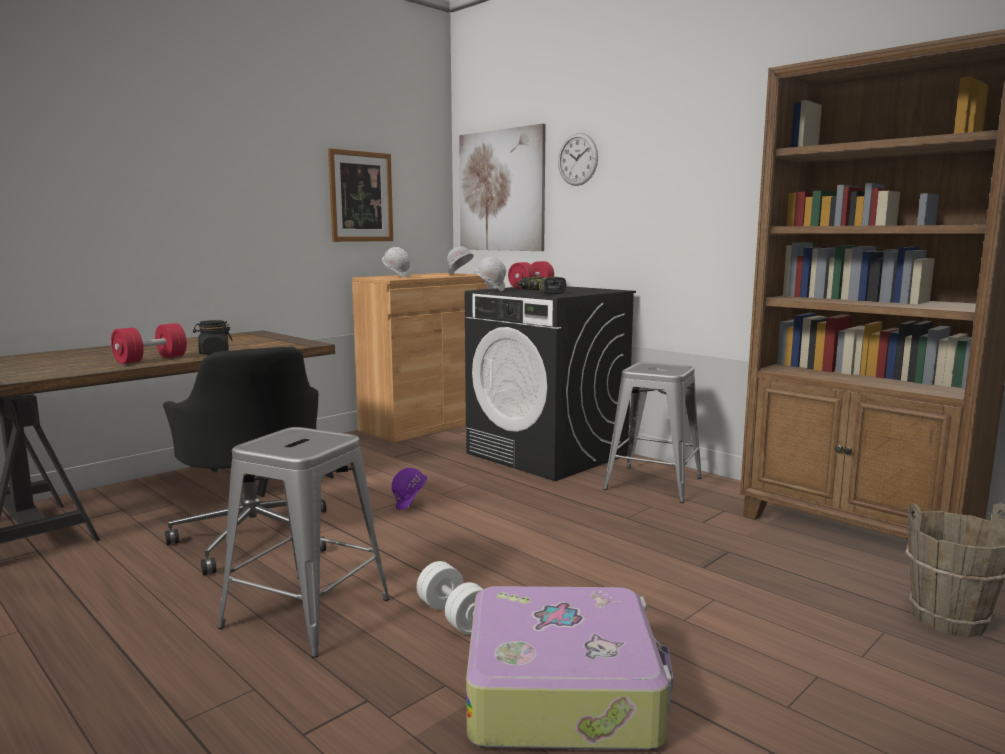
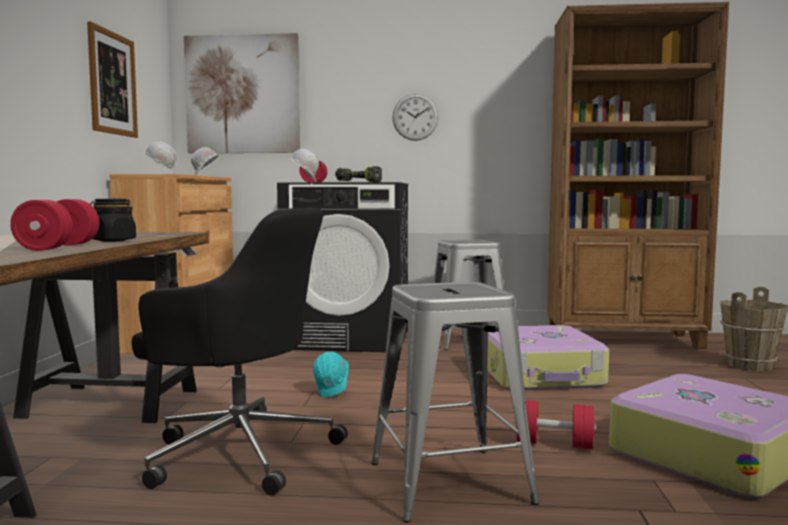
camera: 40 degrees left, 5 degrees down
(410, 507) = (332, 393): purple hard hat -> turquoise hard hat
(454, 616) = (554, 444): white dumbbell -> red dumbbell
(577, 159) = (337, 69): wall clock -> wall clock (415, 117)
(626, 545) = (540, 375): none -> suitcase

